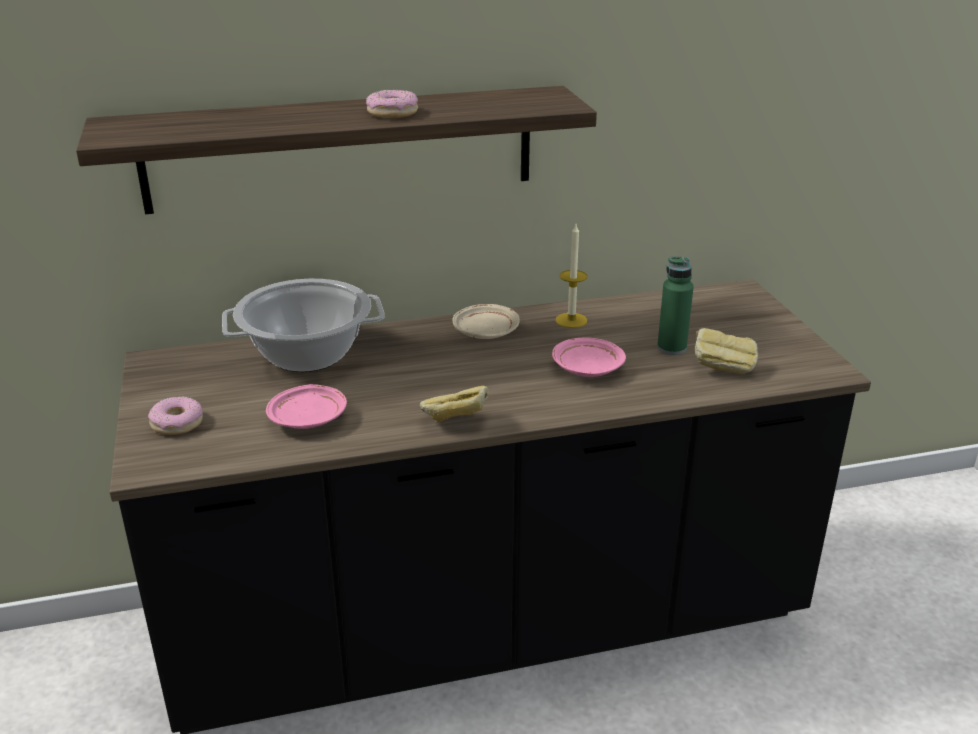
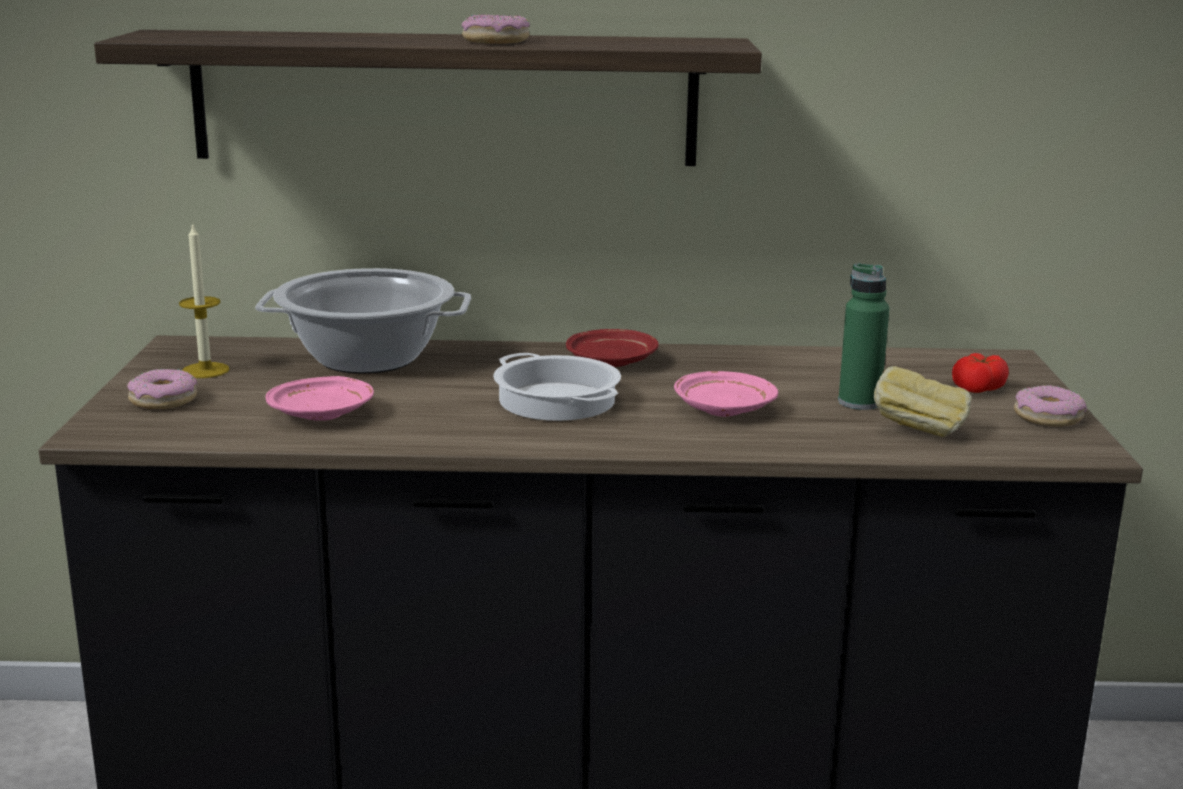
camera: 15 degrees right, 10 degrees down
(455, 423) = (504, 439): bread -> none
(471, 377) = (558, 400): none -> cooking pot
(486, 332) = (611, 362): beige plate -> red plate
(571, 320) = (736, 362): candle -> candle (205, 370)
(739, 322) = (979, 388): none -> tomato
(794, 343) = (1047, 417): none -> donut

